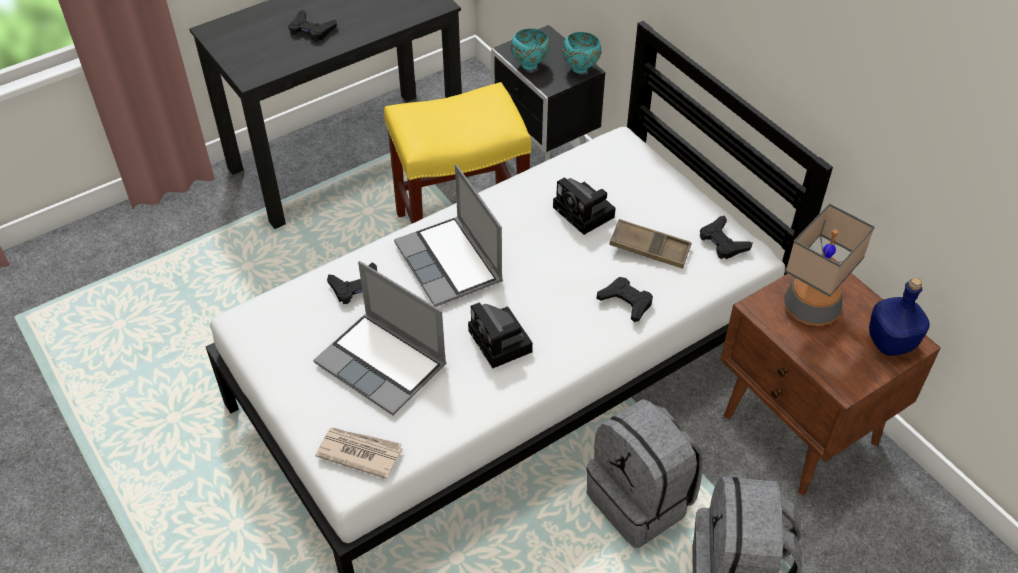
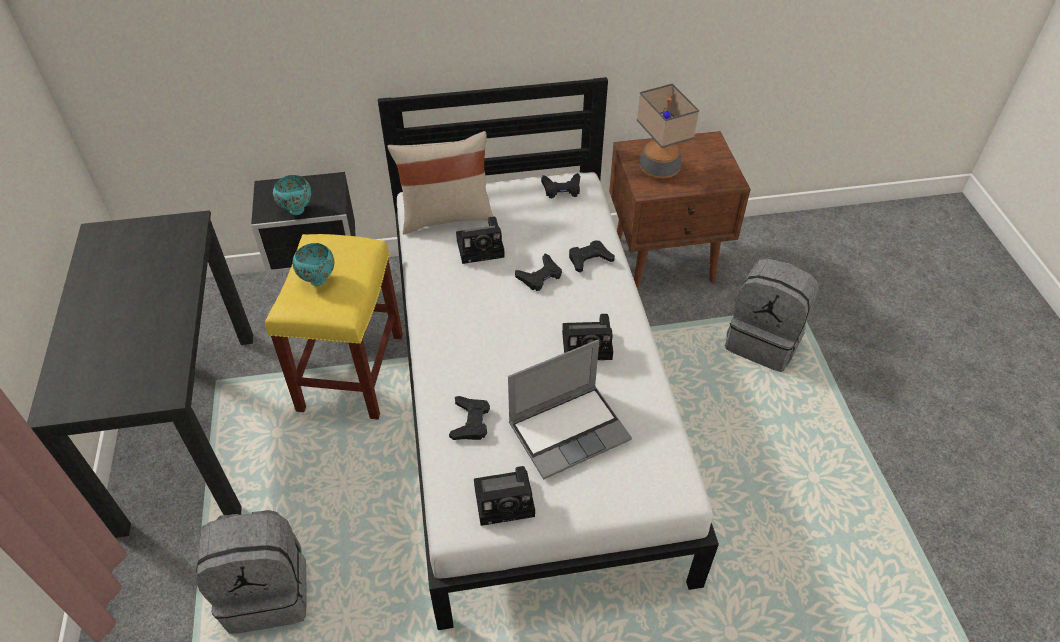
camera: 65 degrees left, 0 degrees up
(282, 345) = (507, 500): none -> camera
(311, 30) = (137, 323): black game controller -> black game controller (540, 276)
(359, 452) = (657, 476): newspaper -> none
(450, 263) = (483, 347): laptop -> none
(581, 69) = (329, 183): turquoise bowl -> turquoise bowl (318, 279)
(612, 170) = (446, 216): none -> beige pillow
(641, 501) = (683, 365): grey backpack -> grey backpack (268, 591)
(649, 248) = (545, 226): brown tray -> none
(891, 343) = (707, 148): blue bottle -> none

